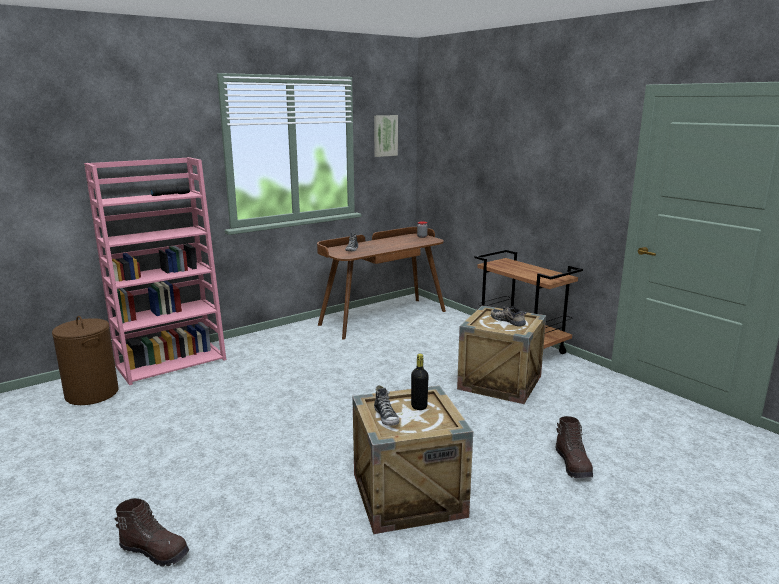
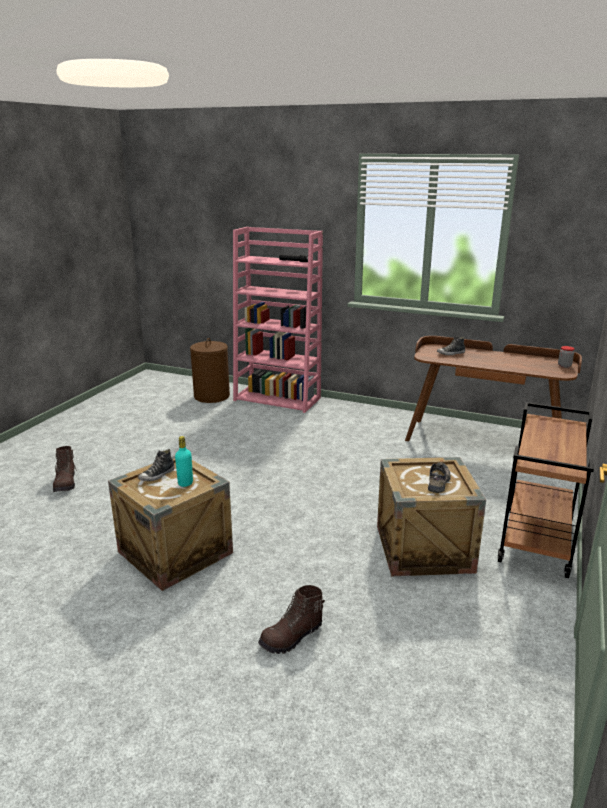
camera: 60 degrees right, 5 degrees up
(385, 135) = (561, 229): picture -> none
(419, 406) = (185, 483): black bottle -> turquoise bottle

